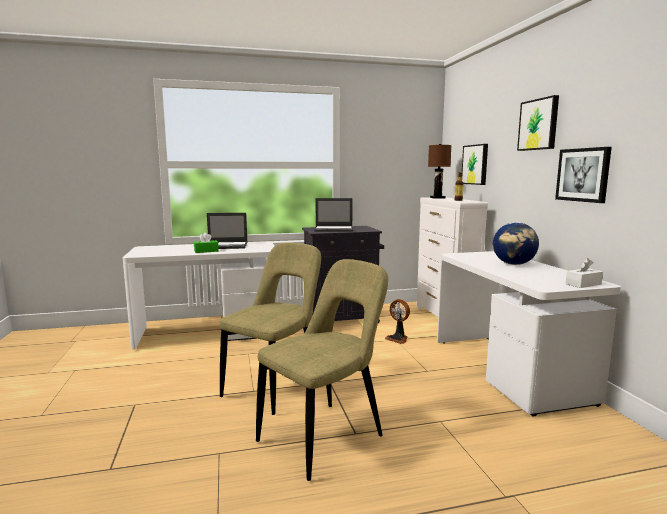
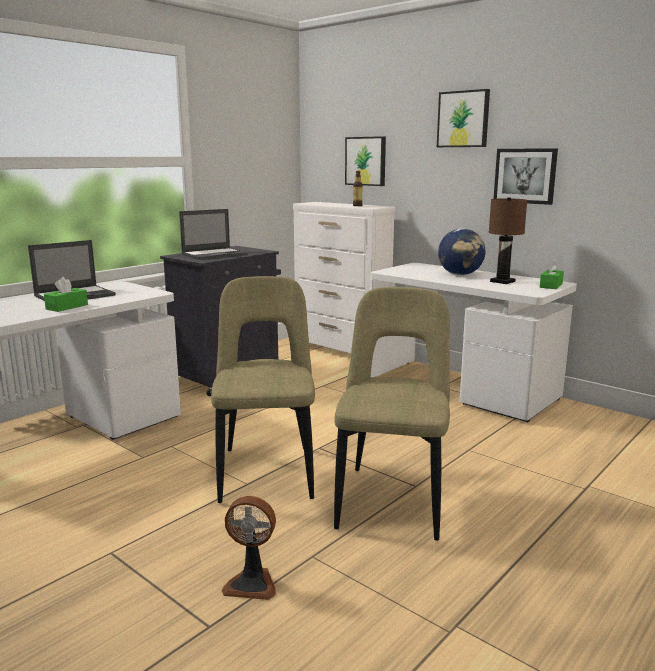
camera: 35 degrees left, 5 degrees up
(398, 339) = (324, 384): fan -> fan (252, 583)
(437, 198) = (318, 203): brown table lamp -> brown table lamp (502, 281)
(583, 284) = (551, 285): white tissue box -> green tissue box

